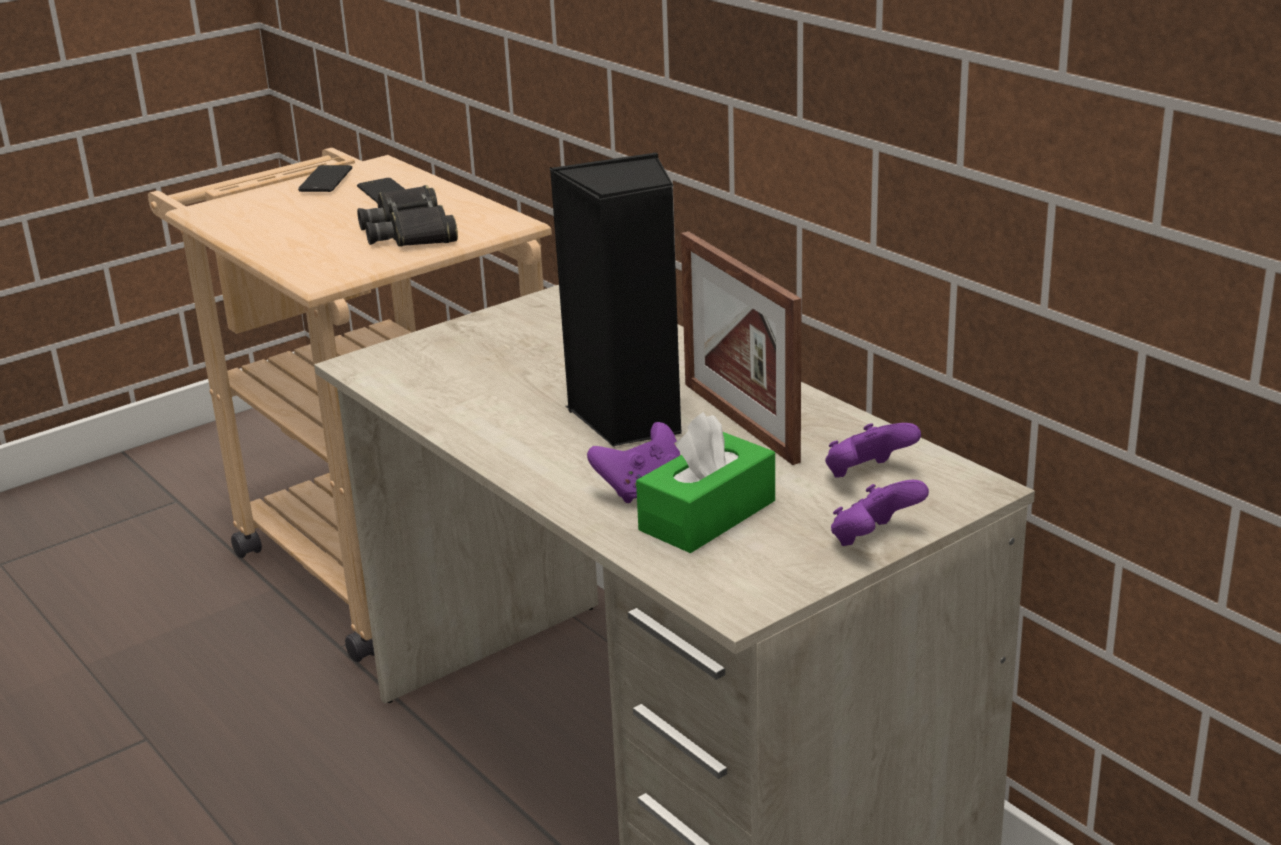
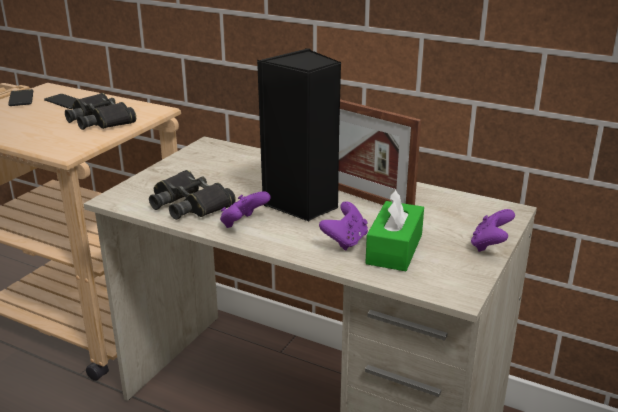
camera: 25 degrees left, 0 degrees up
(460, 389) = (190, 204): none -> black binoculars
(866, 475) = (453, 213): purple game controller -> purple game controller (243, 224)

